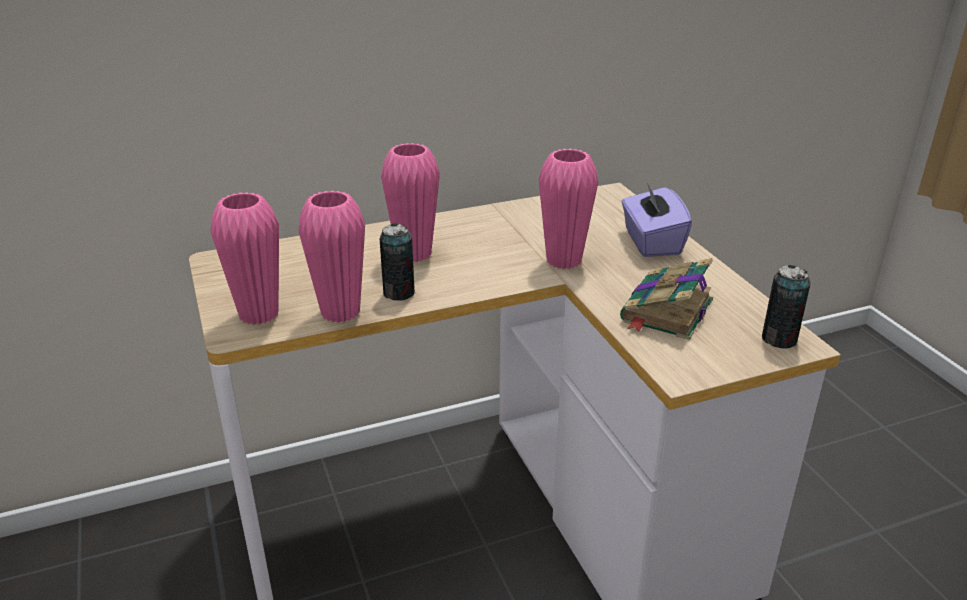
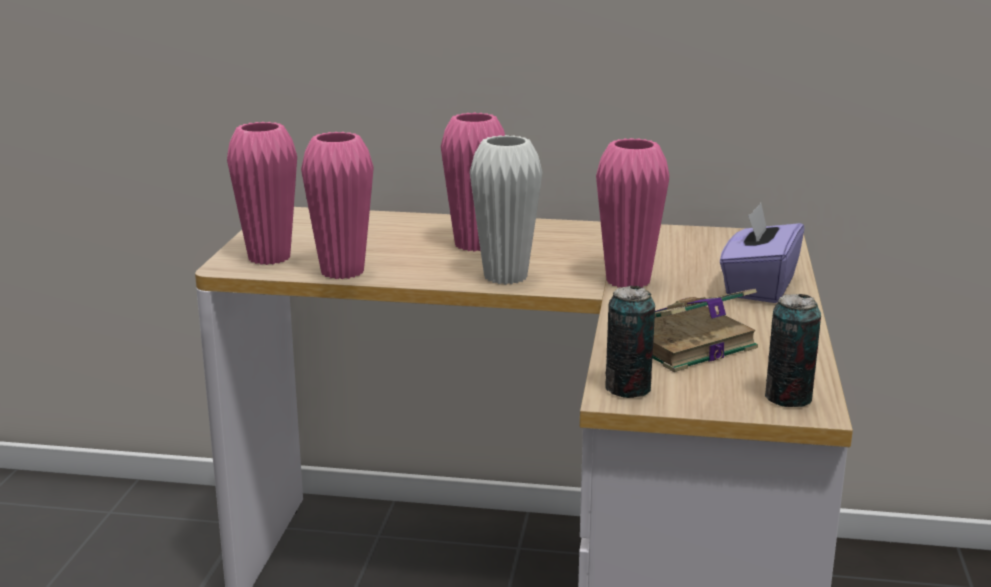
camera: 30 degrees right, 10 degrees down
(399, 293) = (416, 270): can -> can (628, 389)
(474, 281) = (505, 277): none -> white vase

